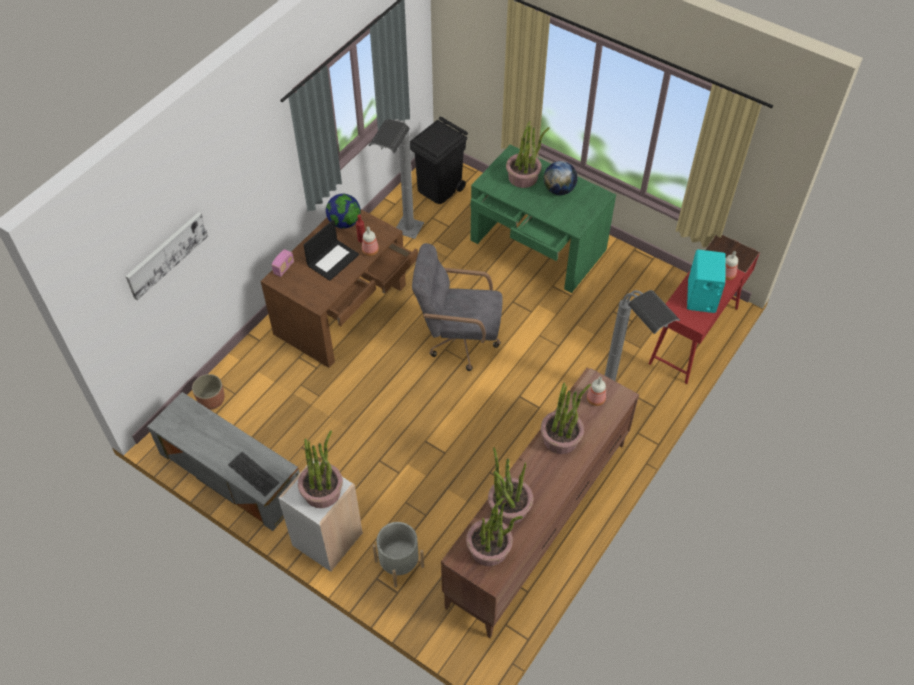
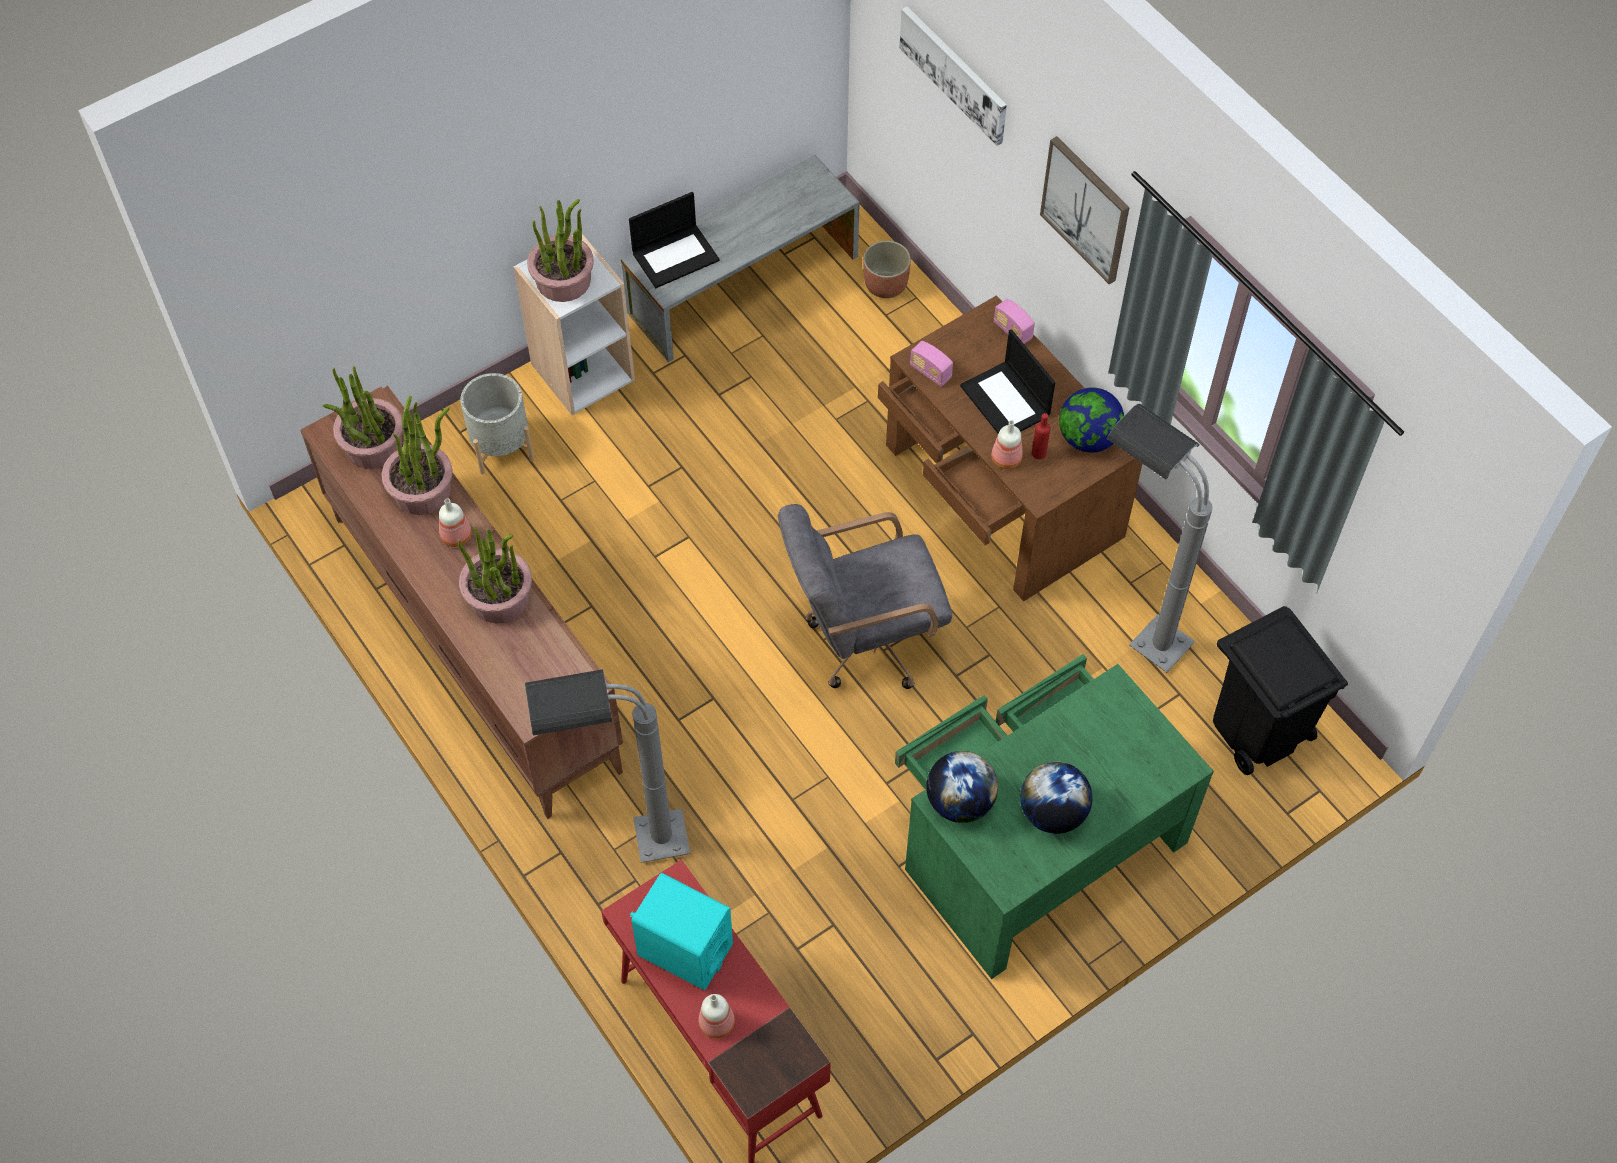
camera: 110 degrees right, 5 degrees up
(253, 474) = (676, 255): keyboard -> laptop
(254, 179) = (1086, 209): none -> picture
(325, 295) = (930, 372): none -> radio
(458, 342) = (863, 644): grey office chair -> grey office chair turned 135 degrees counterclockwise
(523, 177) = (1109, 761): potted plant -> none
(571, 221) = (959, 802): none -> globe
(595, 400) = (544, 674): bottle -> bottle (455, 535)

